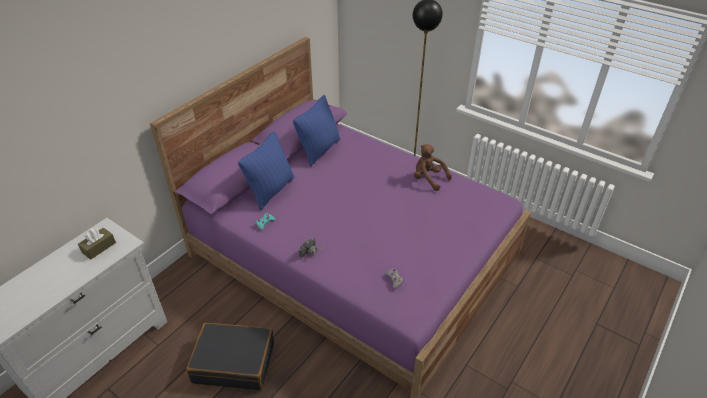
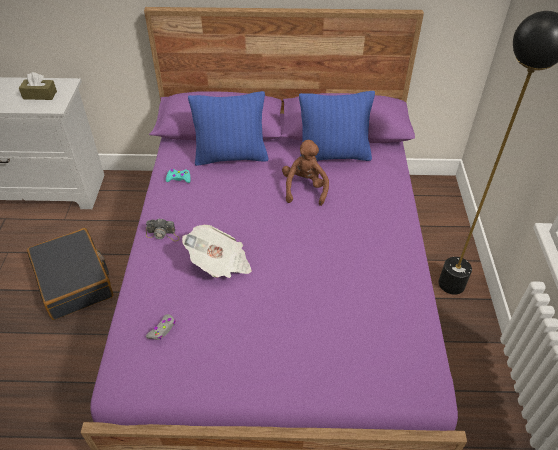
camera: 55 degrees right, 5 degrees up
(363, 235) = (220, 263): none -> newspaper
(428, 179) = (385, 276): brown plush toy -> brown plush toy (305, 188)

